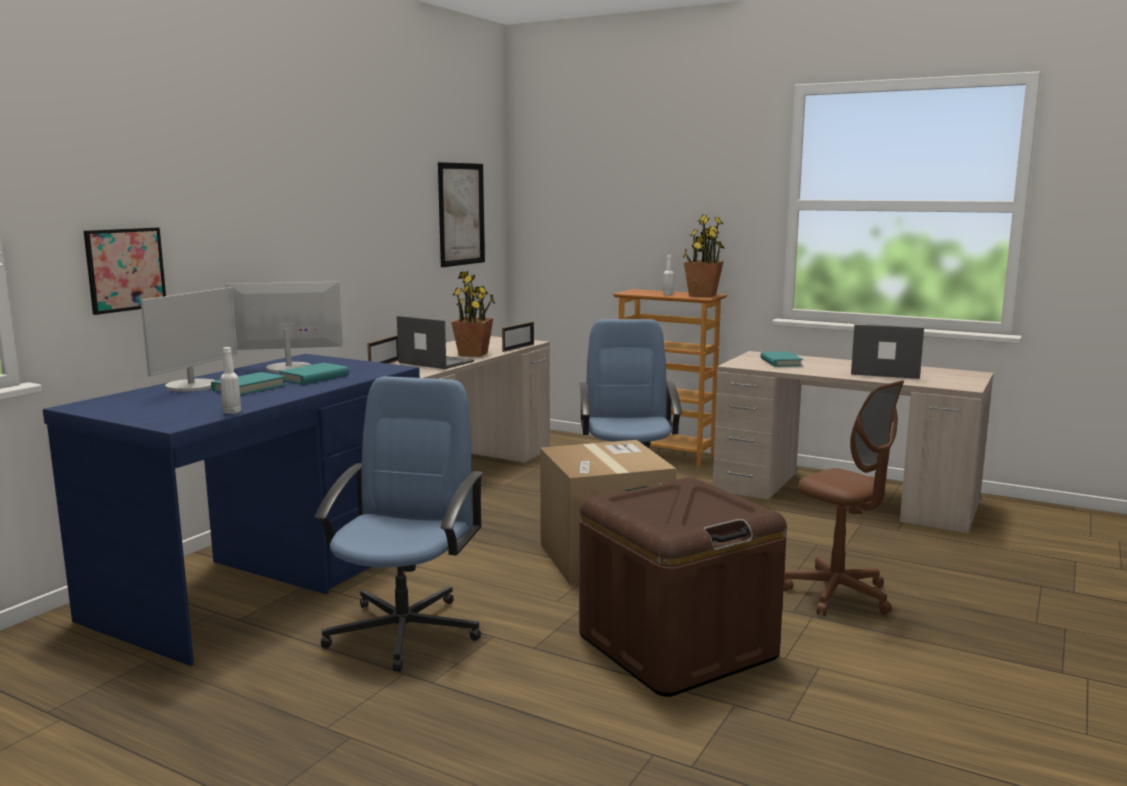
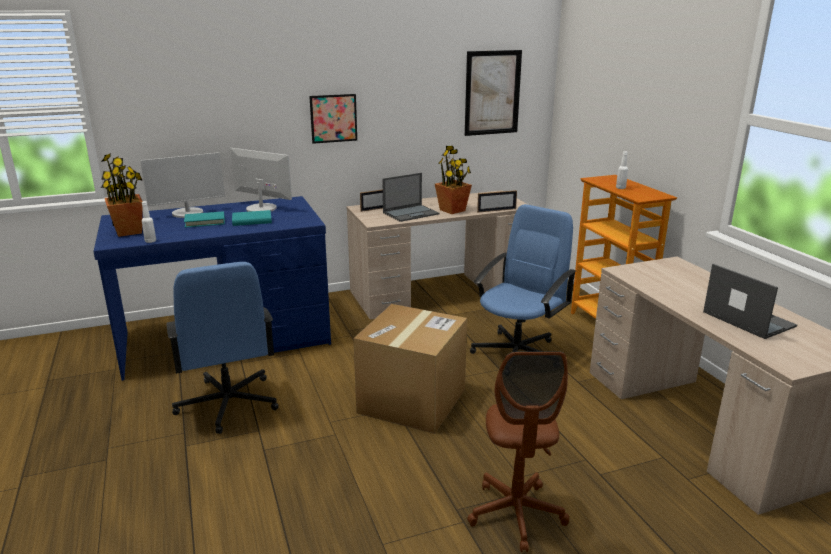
camera: 40 degrees right, 10 degrees up
(125, 269) = (174, 134): picture -> picture (333, 118)
(405, 630) = (228, 404): blue office chair -> blue office chair turned 105 degrees clockwise
(435, 362) = (411, 213): laptop -> laptop turned 75 degrees clockwise
(677, 646) = (335, 494): brown storage box -> none
(702, 295) = (650, 194): potted plant -> potted plant (128, 231)
(780, 362) = (670, 278): turquoise book -> none

